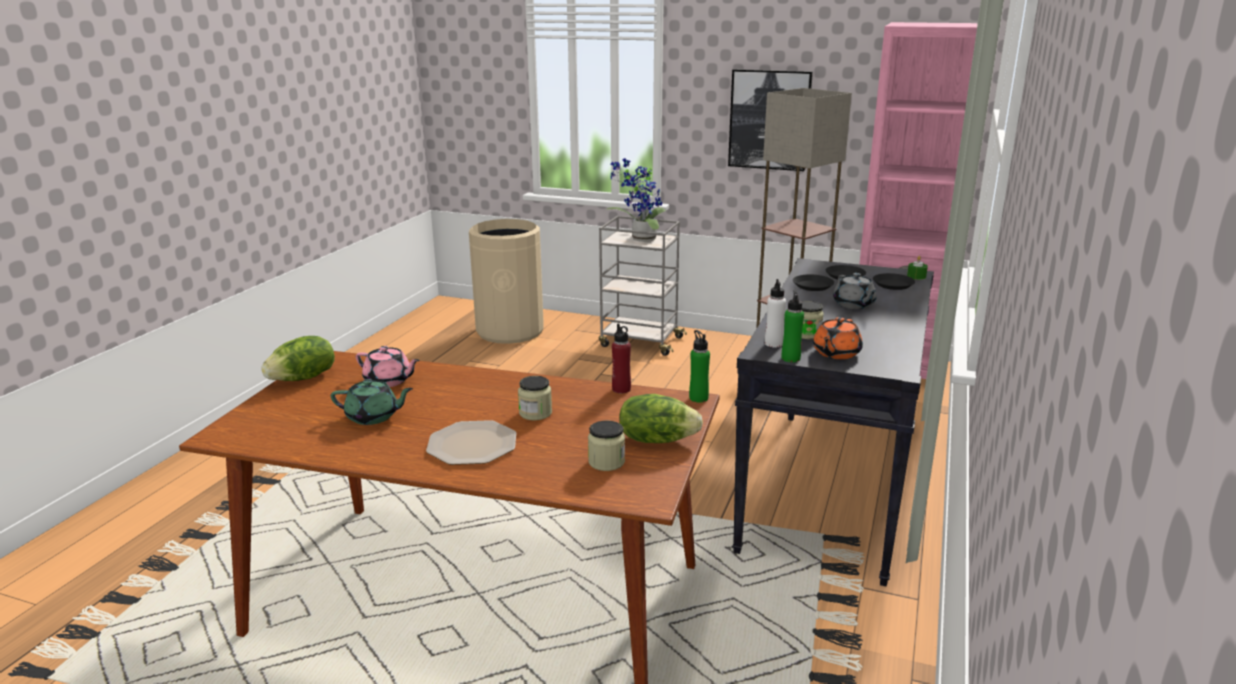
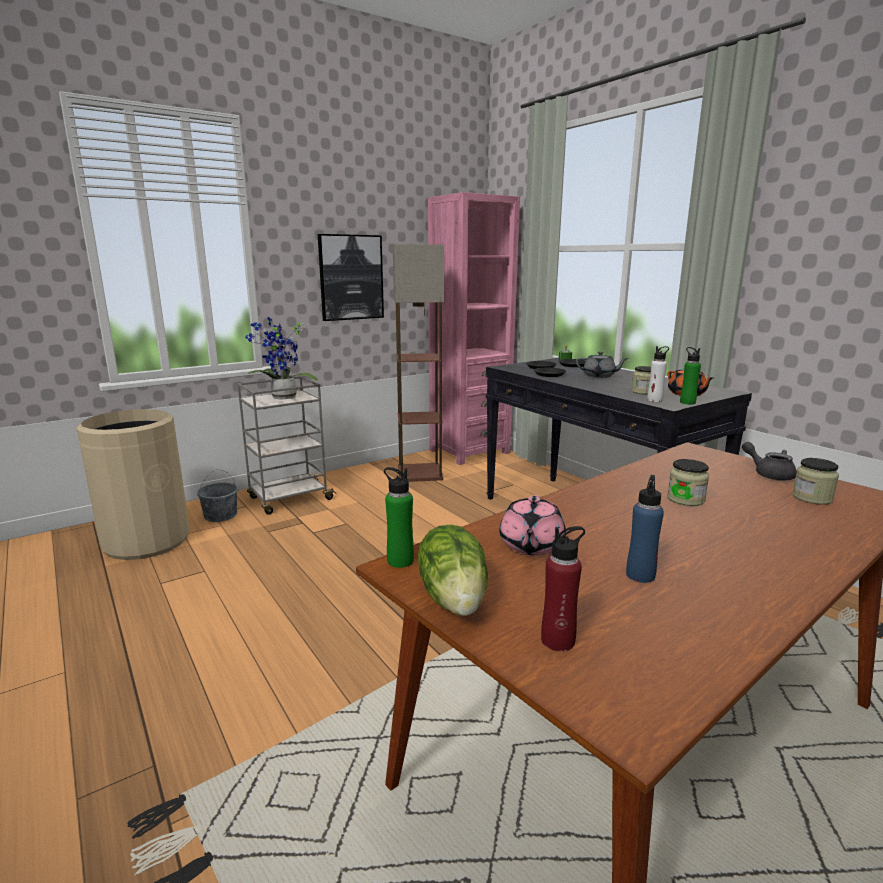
camera: 55 degrees left, 5 degrees down
(373, 417) = (640, 575): green teapot -> blue bottle
(389, 381) = (531, 545): pink teapot -> pink teapot turned 135 degrees clockwise
(473, 445) = (754, 539): plate -> none
(577, 333) = (221, 515): none -> grey bucket
(621, 389) = (653, 462): red bottle -> red bottle (558, 640)
(657, 439) = (769, 474): lettuce -> grey teapot
(698, 398) = (691, 447): green bottle -> green bottle (400, 561)

